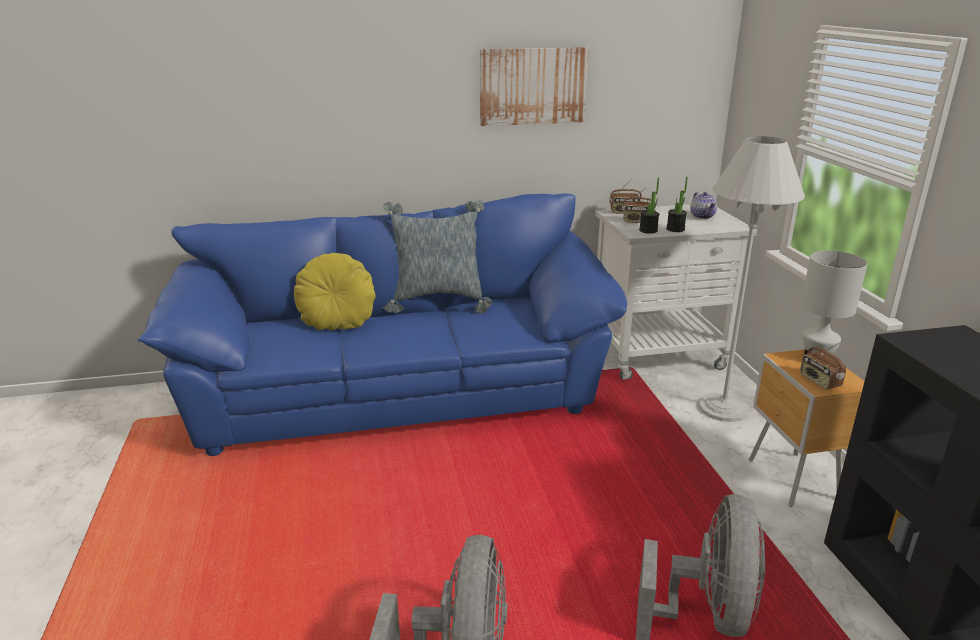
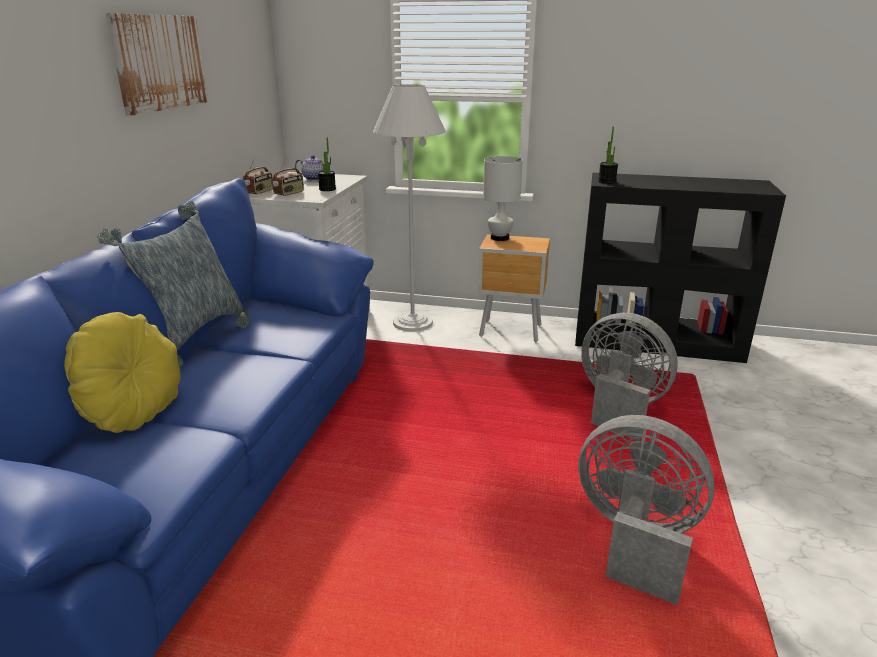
camera: 65 degrees left, 0 degrees up
(648, 230) = (315, 195): potted plant -> potted plant (607, 181)
(819, 381) = (529, 246): radio -> none

